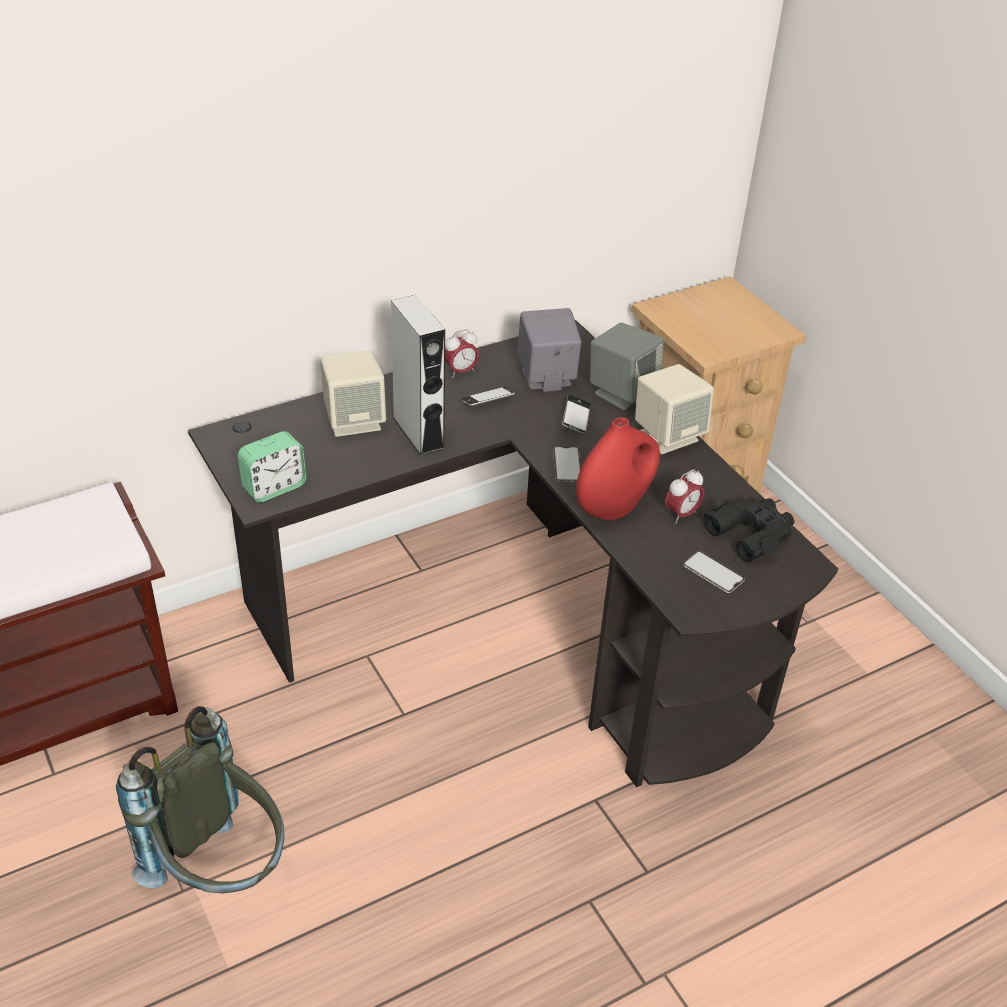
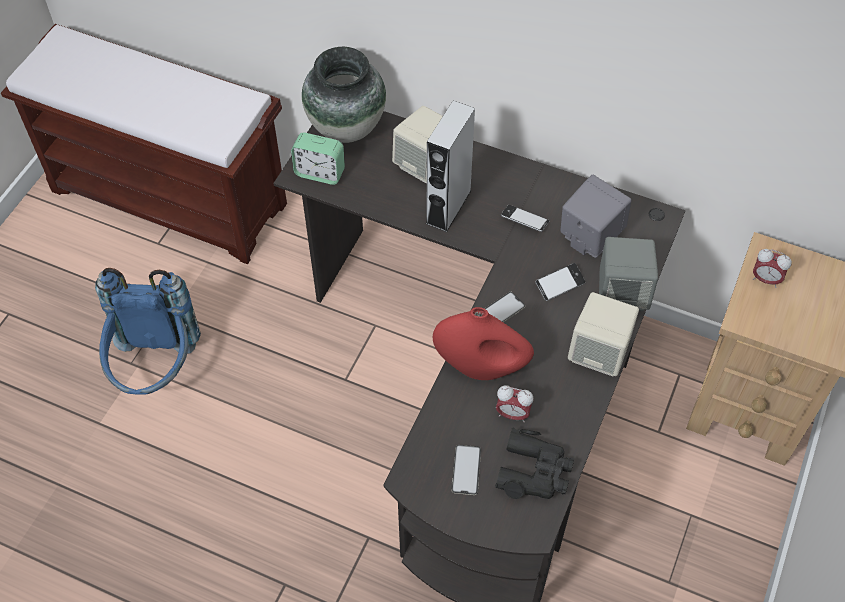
camera: 55 degrees right, 15 degrees up
(221, 871) = (156, 371): grey backpack -> blue backpack
(244, 442) = (346, 128): none -> vase
(460, 372) = (541, 185): alarm clock -> alarm clock (765, 279)

